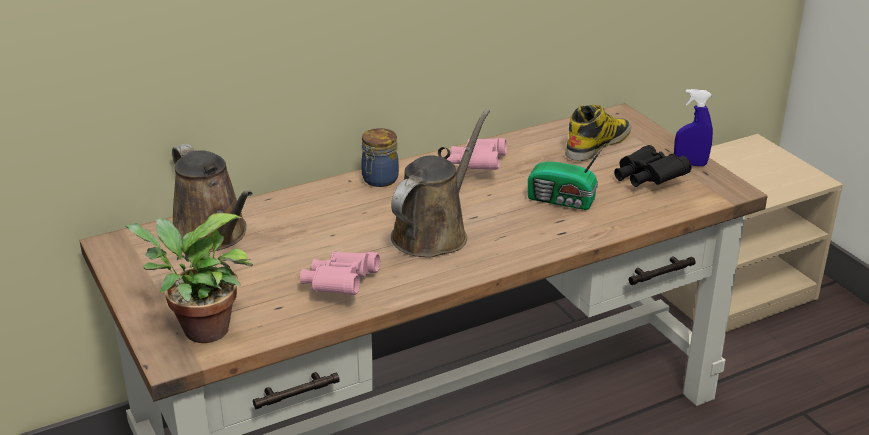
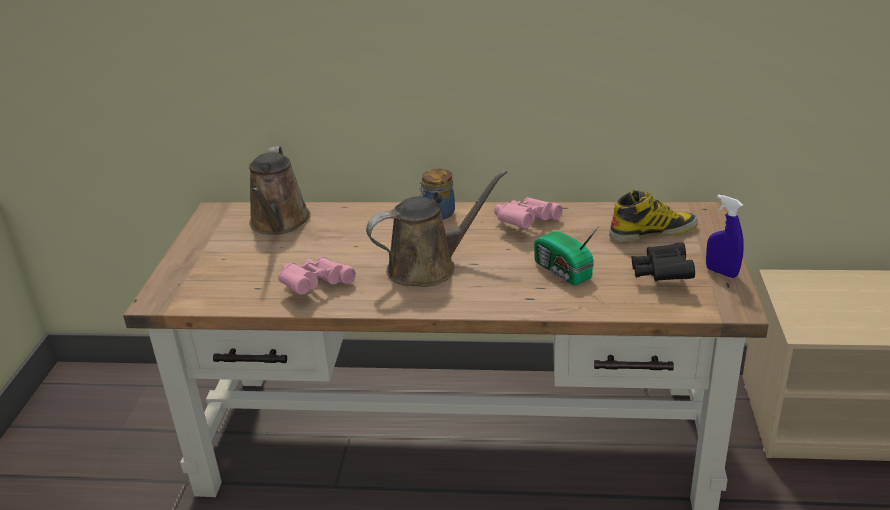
camera: 35 degrees right, 0 degrees up
(199, 331) = (192, 287): potted plant -> none

